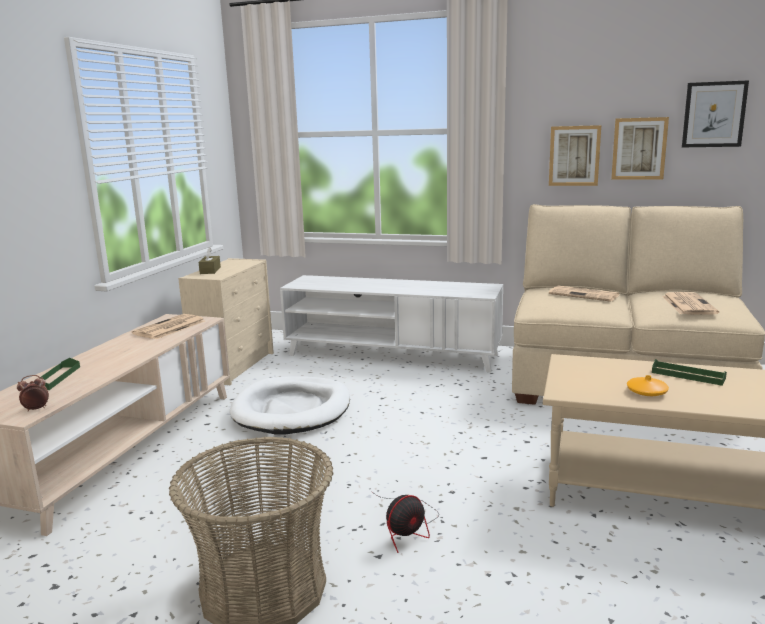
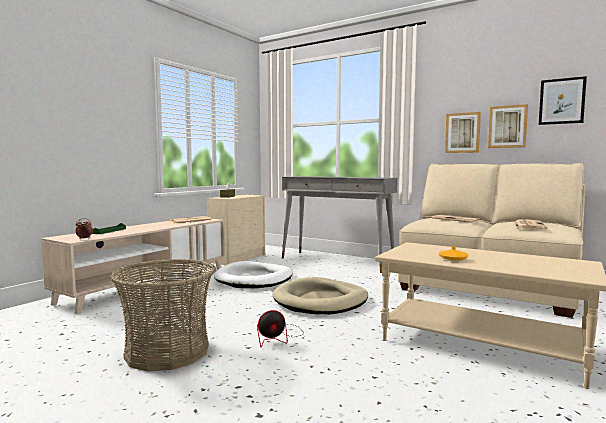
camera: 15 degrees right, 10 degrees down
(392, 355) = (337, 261): white tv stand -> grey console table
(421, 442) = (321, 301): none -> beige dog bed
(688, 375) = (494, 255): green tray -> none

